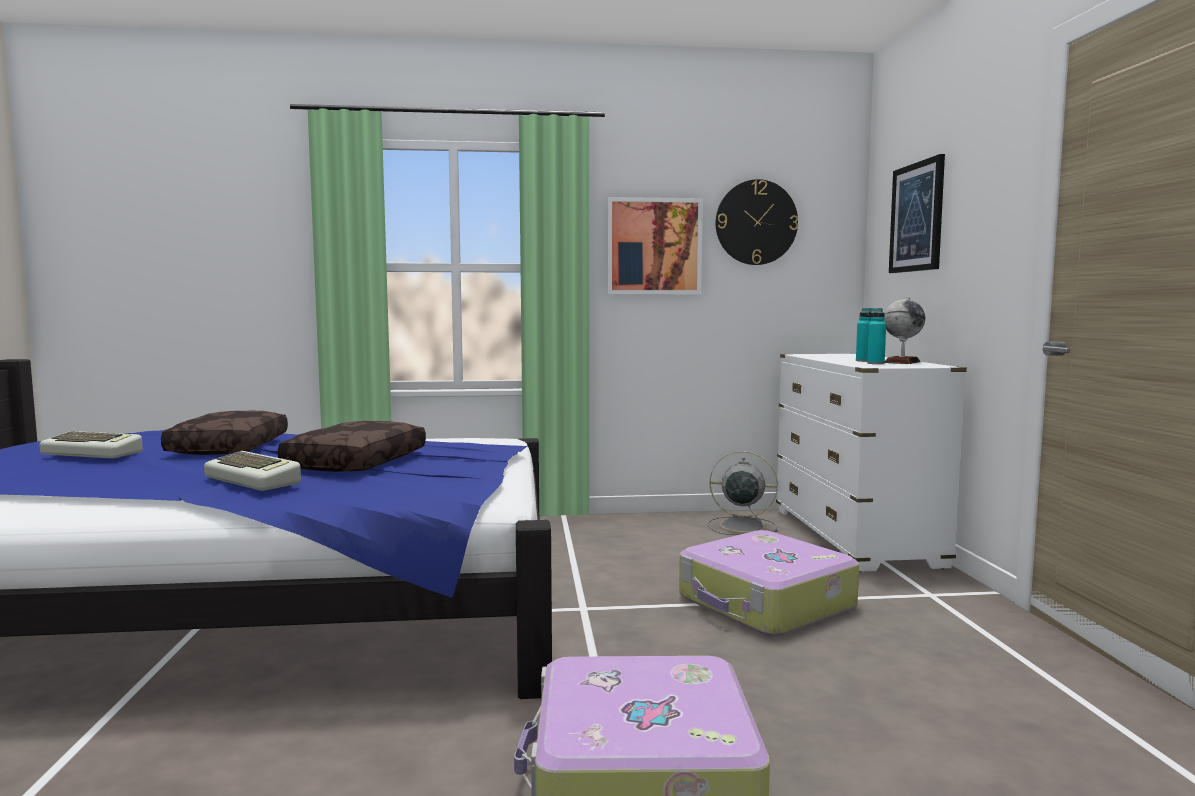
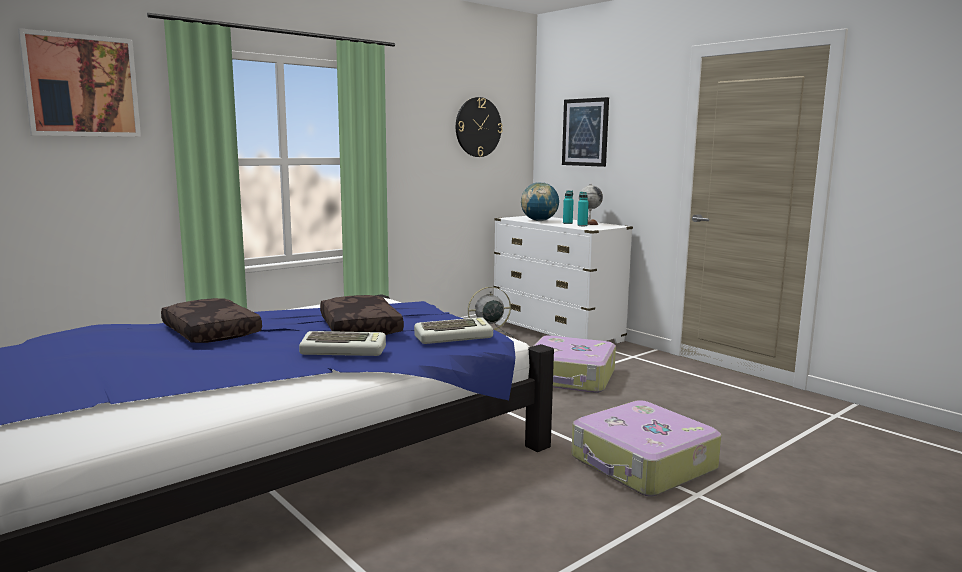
camera: 35 degrees left, 5 degrees up
(94, 453) = (120, 354): keyboard -> keyboard (454, 337)
(654, 246) = (419, 144): picture -> picture (82, 86)
(831, 357) = (539, 221): none -> globe

